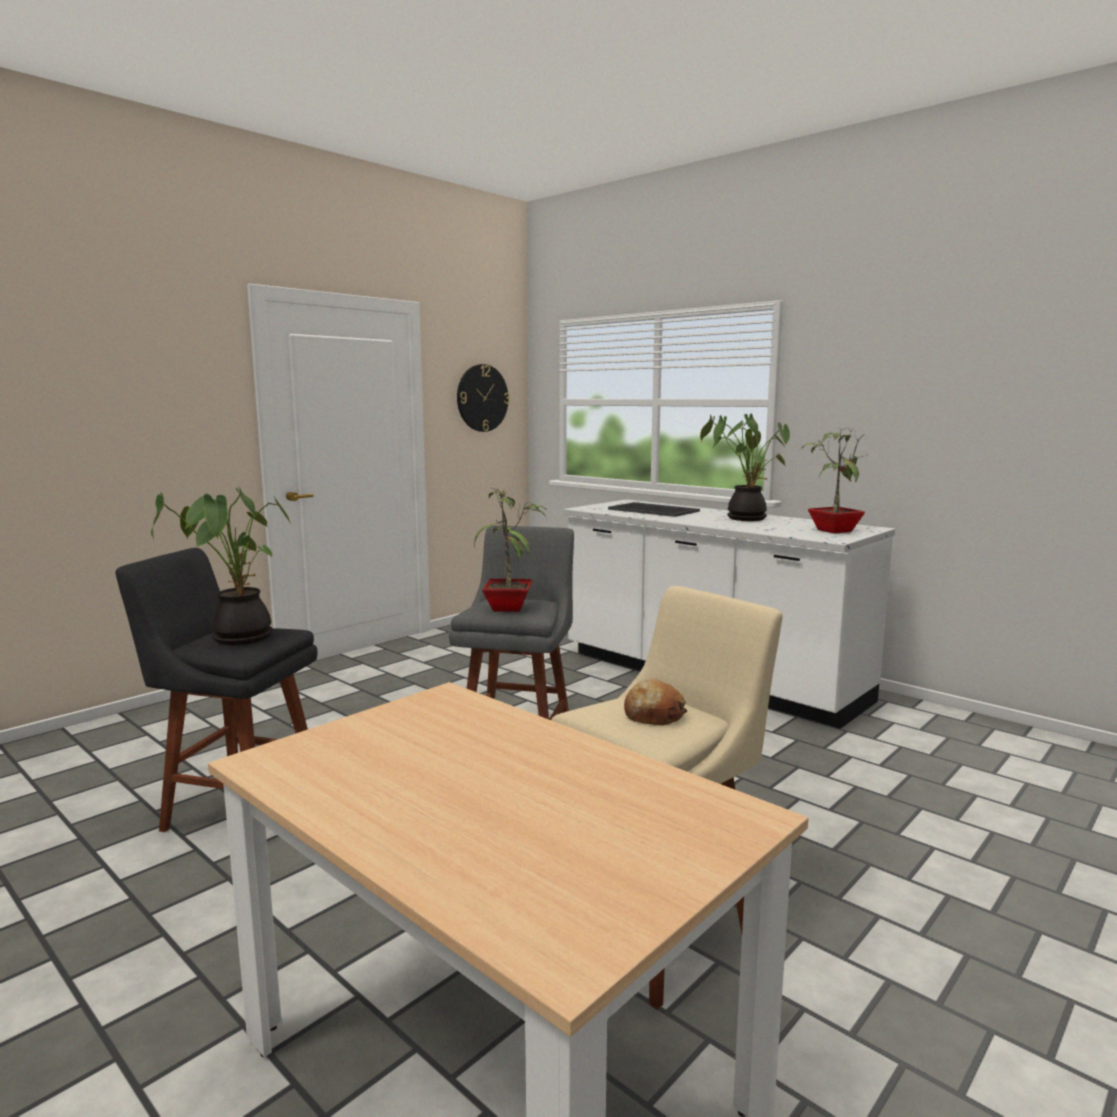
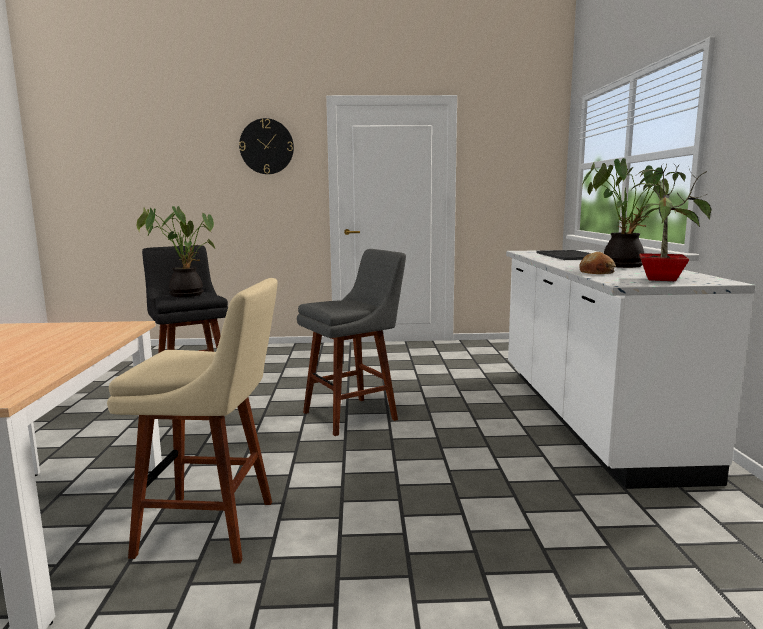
camera: 45 degrees right, 0 degrees up
(482, 398) = (515, 166): wall clock -> wall clock (266, 146)
(510, 608) = (333, 304): potted plant -> none
(654, 715) = (184, 360): bread -> bread (597, 272)

